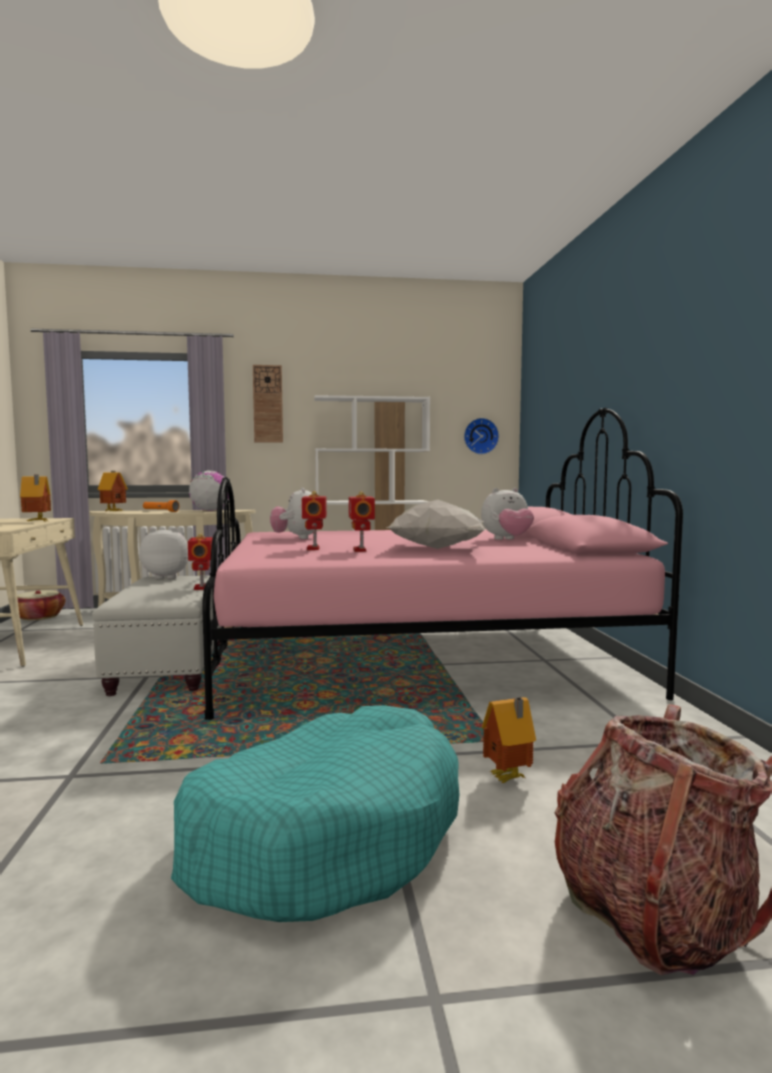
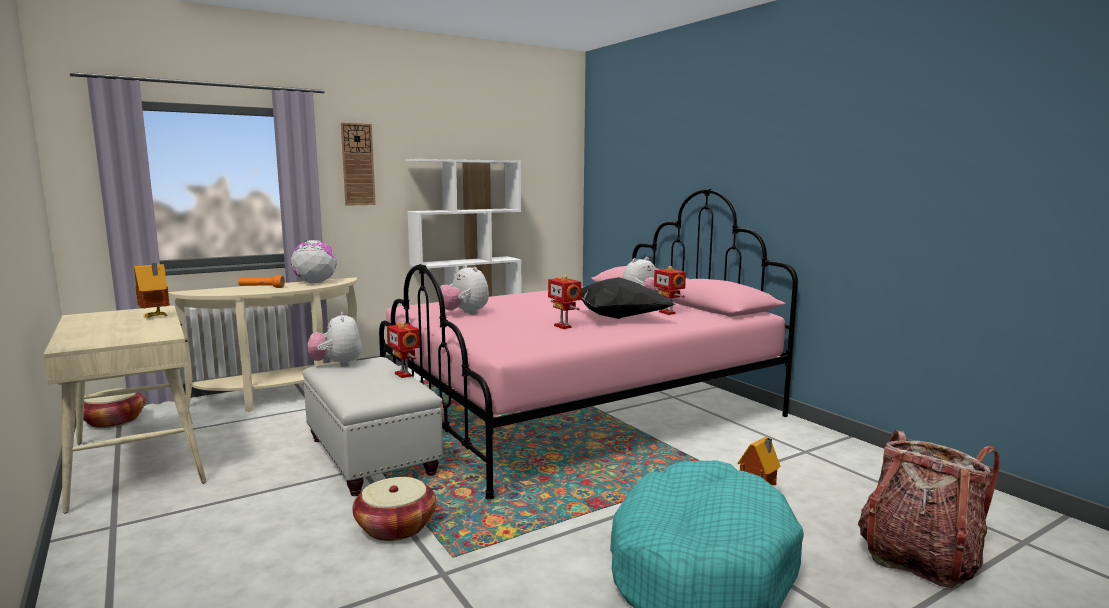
camera: 25 degrees left, 5 degrees up
(98, 727) = (396, 527): none -> basket
(114, 511) = (207, 292): toy house -> none
(167, 576) = (337, 364): plush toy -> plush toy turned 75 degrees counterclockwise
(314, 548) = (520, 328): toy robot -> toy robot (668, 313)
(438, 548) = (617, 318): white pillow -> black pillow
(480, 436) = (553, 194): wall clock -> none

